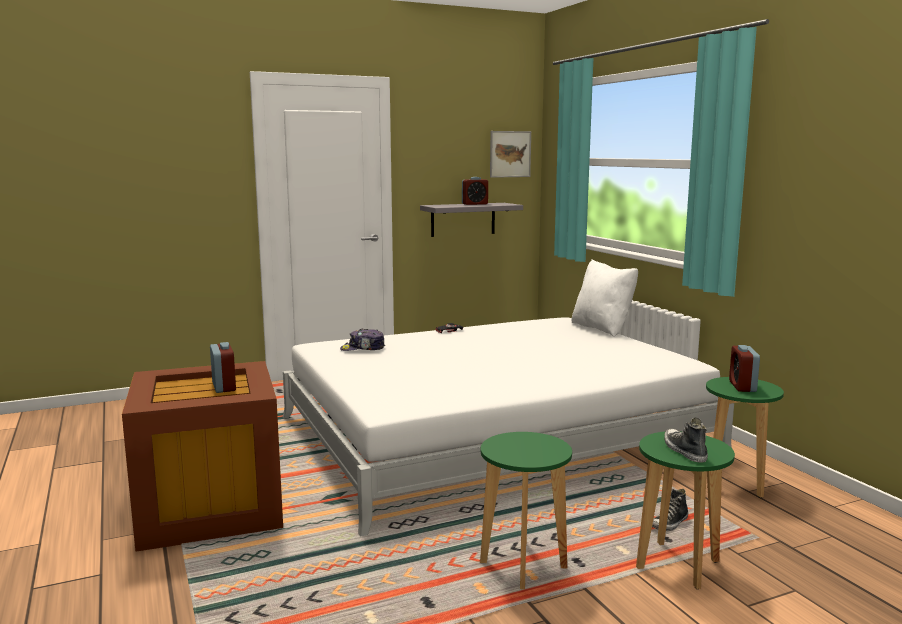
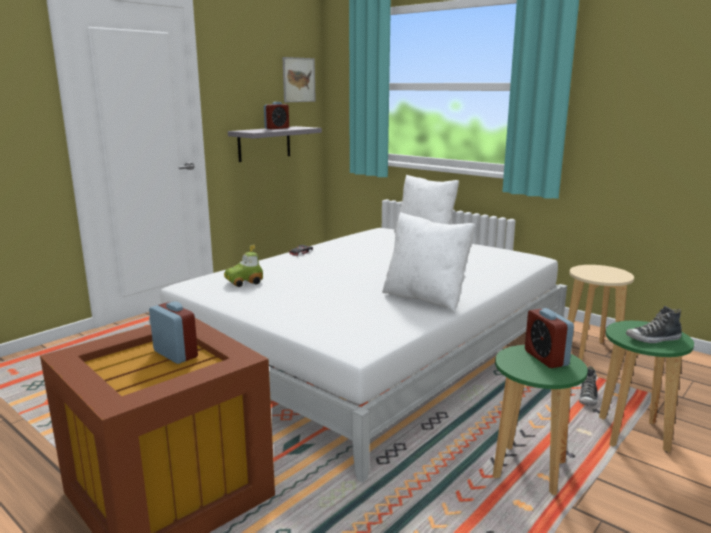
camera: 25 degrees left, 5 degrees up
(363, 349) = (244, 282): cap -> toy car
(508, 383) = (425, 298): none -> white pillow
(684, 451) = (653, 339): shoe -> shoe turned 60 degrees counterclockwise
(736, 483) = (591, 351): green stool -> beige stool
(742, 386) = (599, 272): alarm clock -> alarm clock (546, 358)

